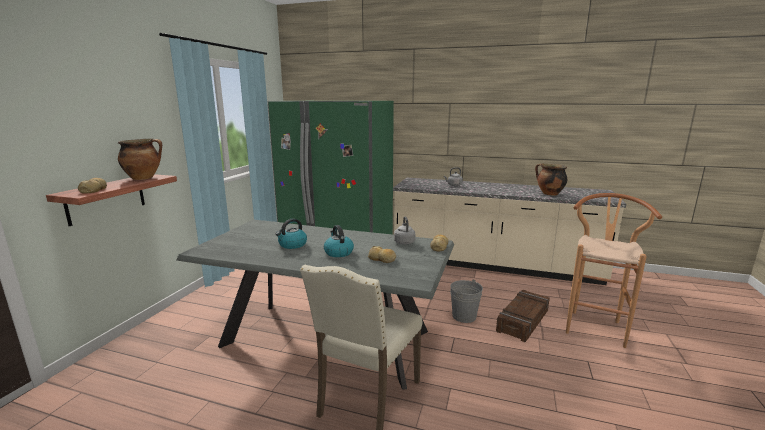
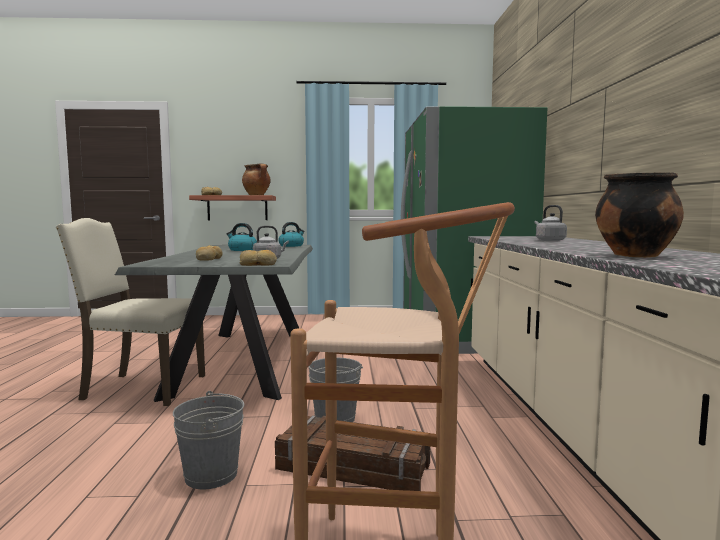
camera: 70 degrees right, 10 degrees down
(338, 252) = (225, 254): kettle -> kettle (291, 246)
(530, 363) = (211, 475): none -> grey bucket

